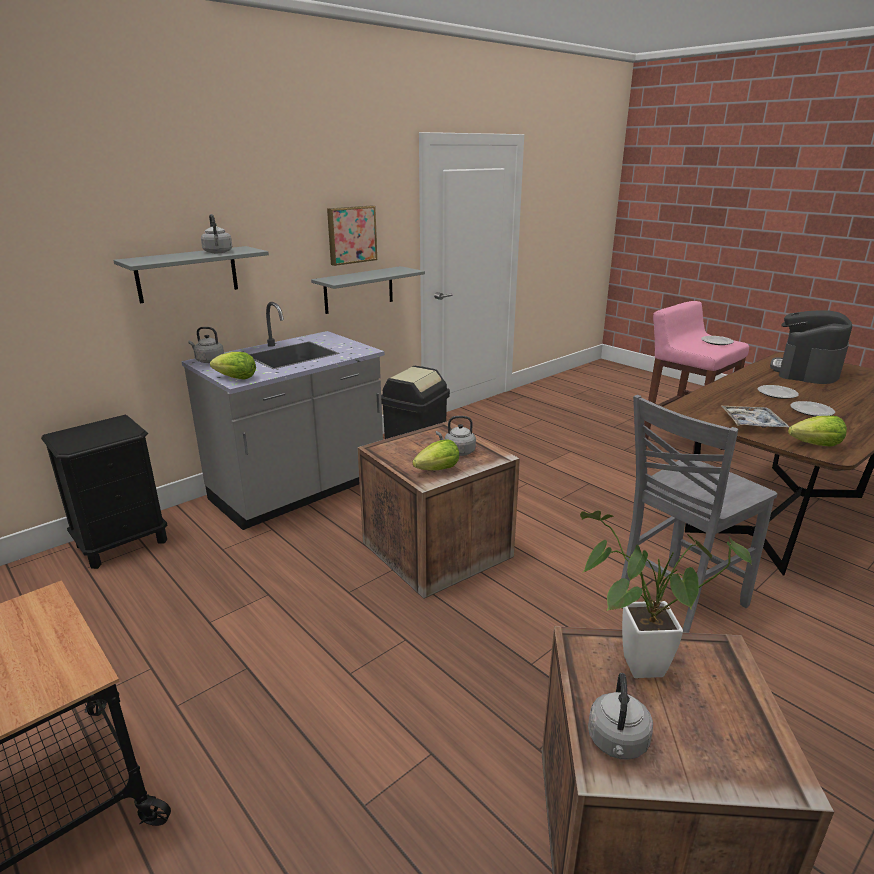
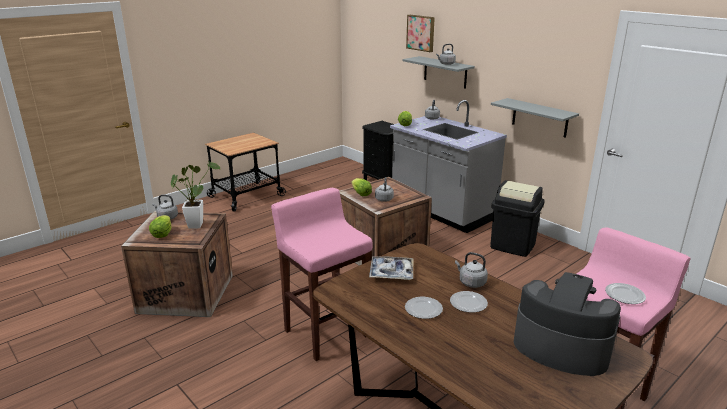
camera: 90 degrees right, 0 degrees up
(351, 234) = (541, 77): picture -> picture (421, 33)
(676, 603) = (325, 333): grey chair -> pink stool
(734, 390) = (471, 282): none -> grey kettle
(816, 445) = (348, 289): lettuce -> lettuce (162, 234)

